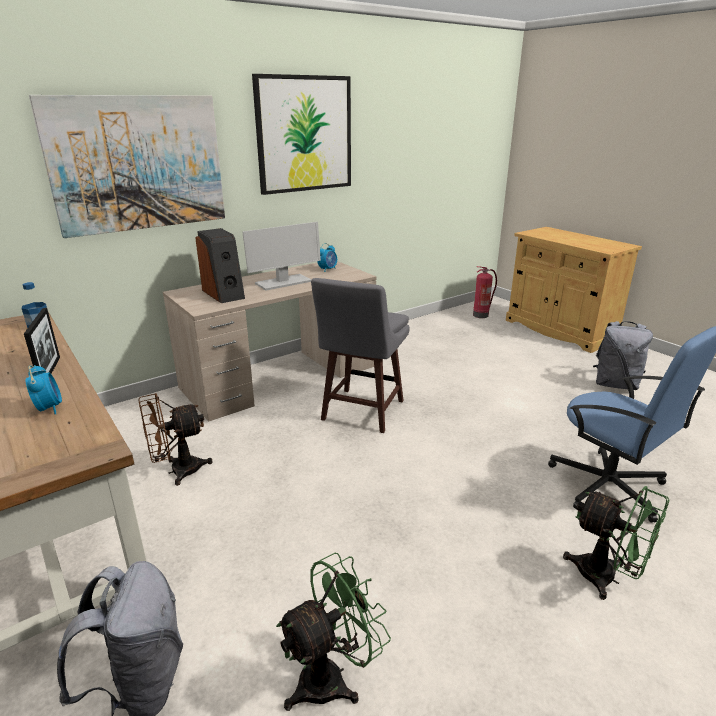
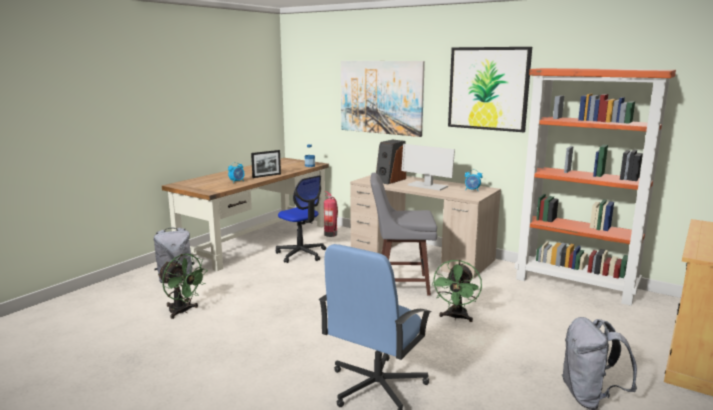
camera: 70 degrees right, 10 degrees down
(177, 471) = (301, 254): brown fan -> office chair
(420, 328) = (576, 285): none -> orange bookcase
(481, 315) = (666, 310): fire extinguisher -> fire extinguisher (331, 234)
(606, 578) = (267, 383): green fan -> green fan (456, 317)

